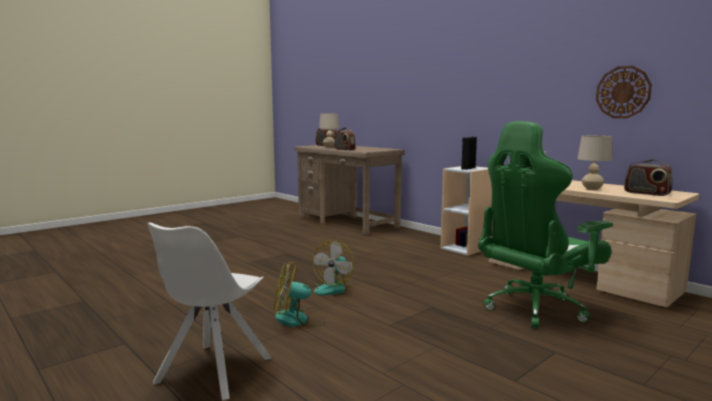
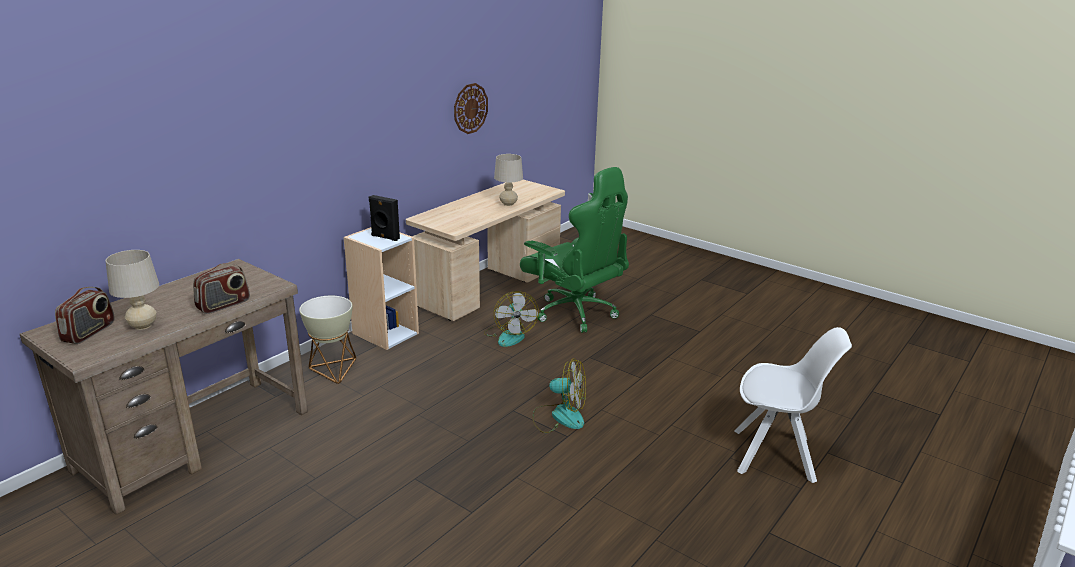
camera: 100 degrees left, 15 degrees up
(299, 319) = (654, 427): fan -> fan (509, 335)
(412, 239) = (333, 370): none -> planter
(646, 193) = (527, 191): radio -> none

